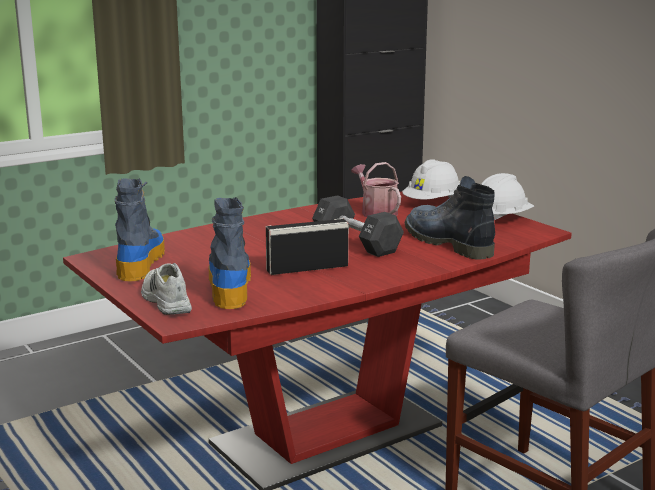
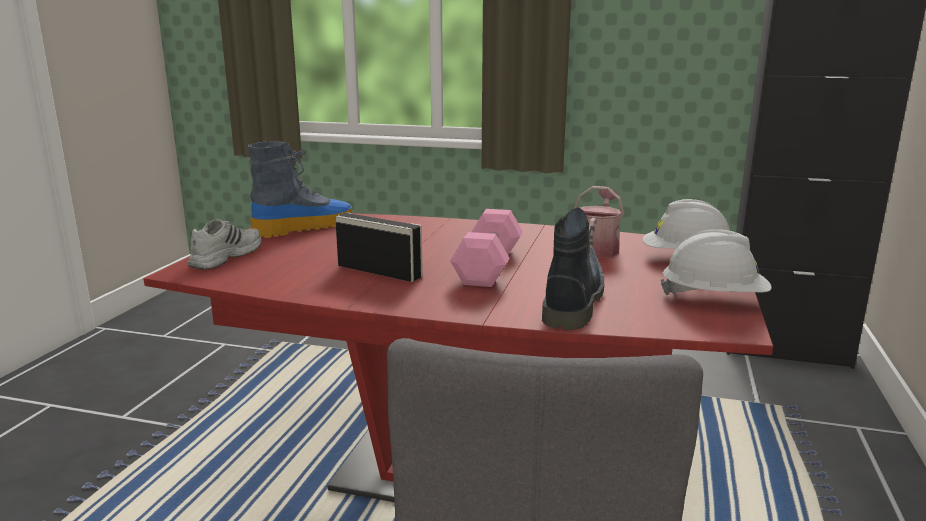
camera: 50 degrees right, 0 degrees up
(230, 287) = (286, 263): boot -> none
(356, 242) = (488, 267): black dumbbell -> pink dumbbell

